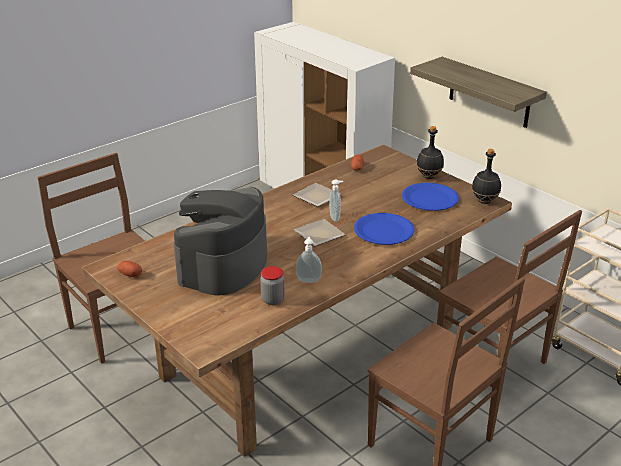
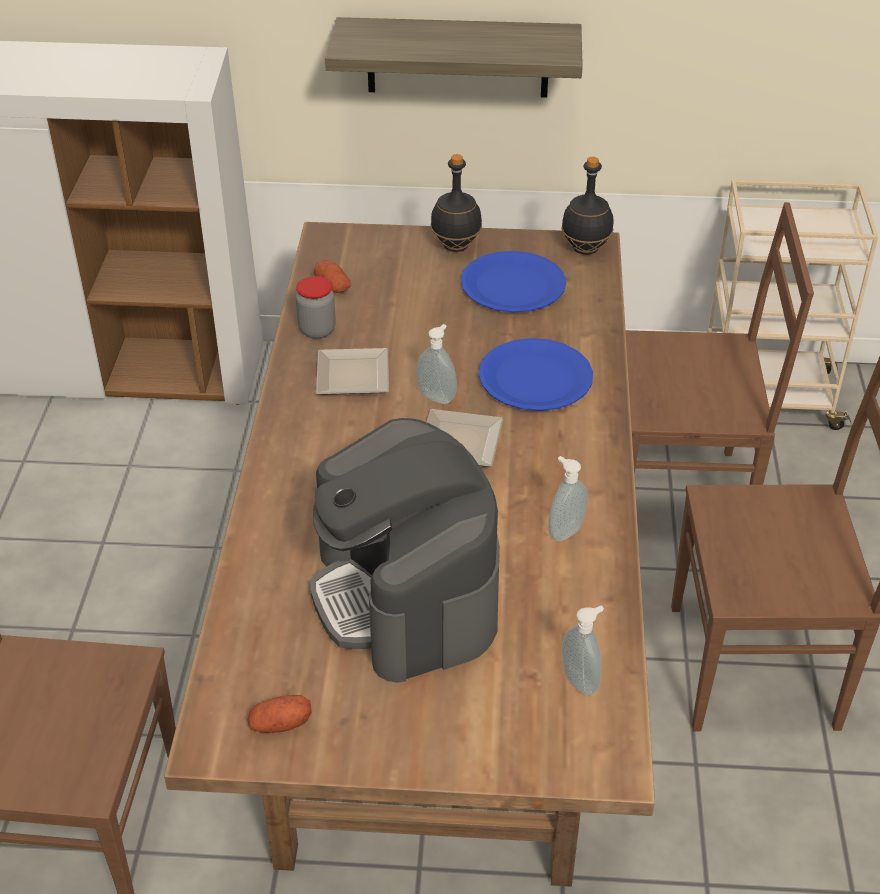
camera: 45 degrees left, 10 degrees up
(236, 322) = (581, 681): none -> soap dispenser
(272, 300) = (569, 602): jar -> jar (317, 330)

